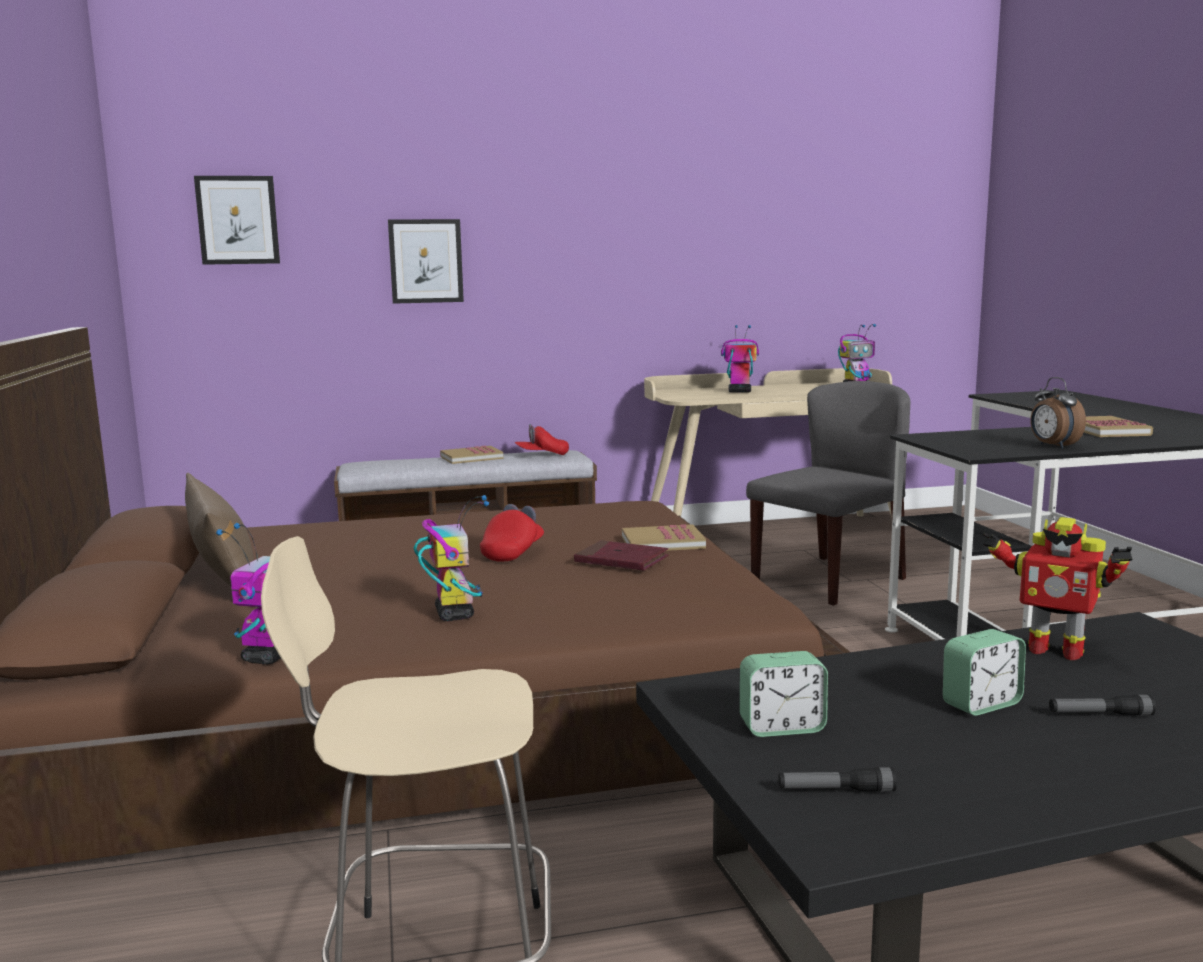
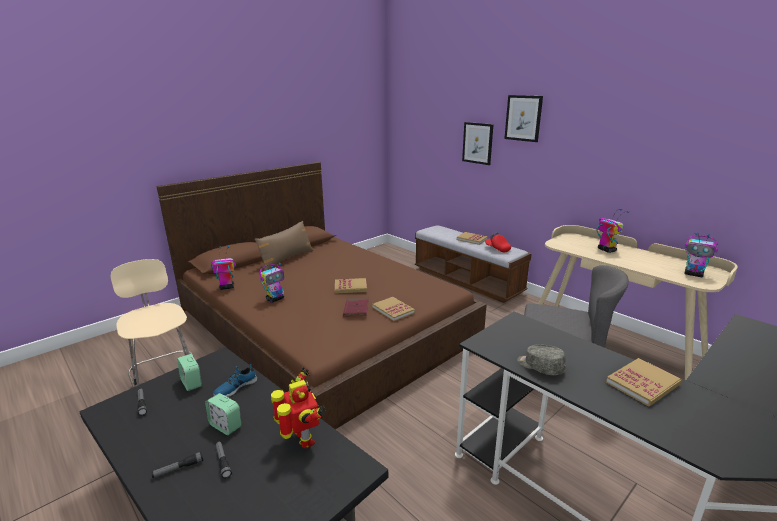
camera: 60 degrees right, 10 degrees up
(238, 220) = (417, 118): picture -> picture (523, 118)
(513, 552) = (350, 287): red cap -> book
(839, 685) = (235, 387): none -> shoe
(1053, 446) = (540, 366): alarm clock -> grey cap
(1053, 650) = (303, 440): toy robot -> toy robot turned 150 degrees clockwise
(1114, 756) = (178, 468): none -> flashlight

